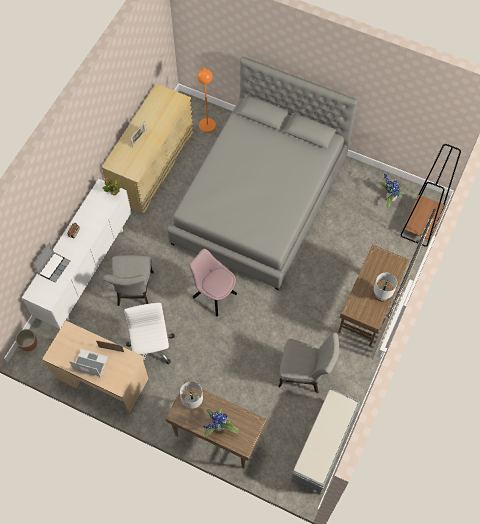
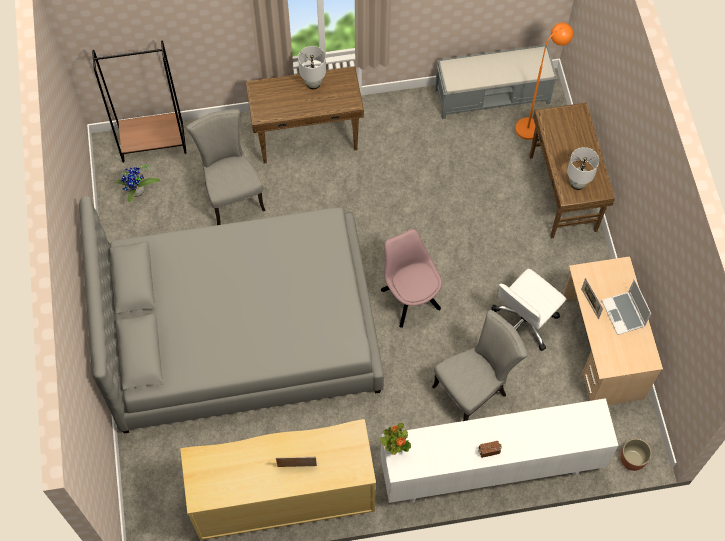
camera: 125 degrees left, 0 degrees up
(54, 267) = (551, 439): laptop -> none
(207, 130) = (174, 467): orange floor lamp -> orange floor lamp (533, 125)
(214, 295) = (409, 299): pink chair -> pink chair turned 150 degrees clockwise
(219, 427) = (580, 145): potted plant -> none
(304, 374) = (430, 154): grey chair -> grey chair (231, 193)

